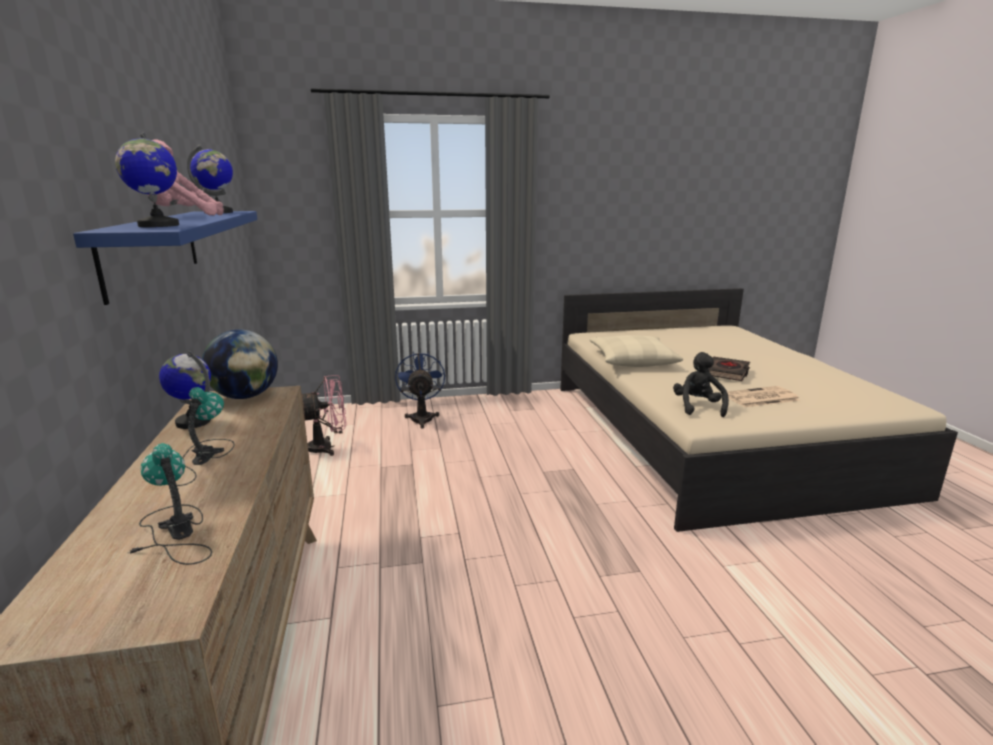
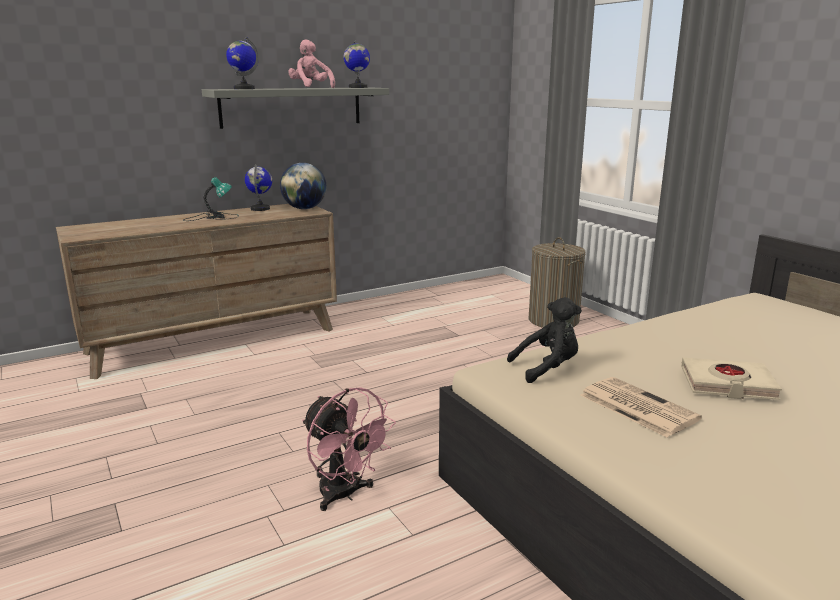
camera: 70 degrees right, 0 degrees up
(152, 250) = (292, 107): blue shelf -> grey shelf
(174, 533) = (138, 227): table lamp -> none
(327, 447) = (455, 303): pink fan -> pink fan (344, 495)
(422, 417) = (553, 320): blue fan -> laundry basket
(632, 360) = (687, 328): beige pillow -> none
(726, 372) = (727, 384): black book -> beige book

